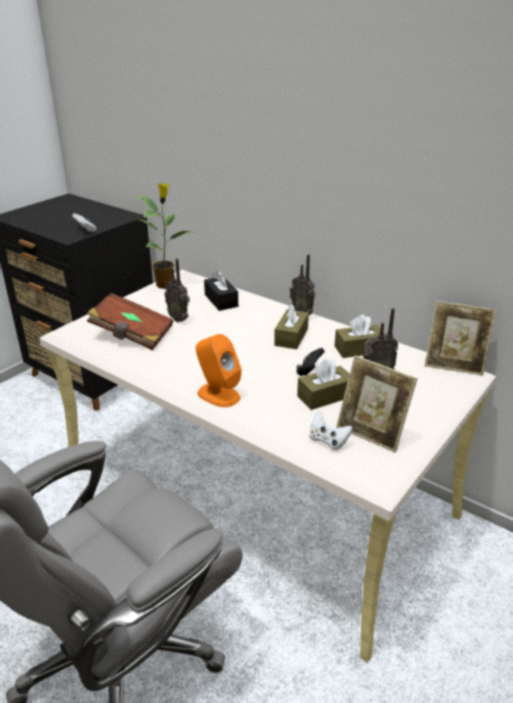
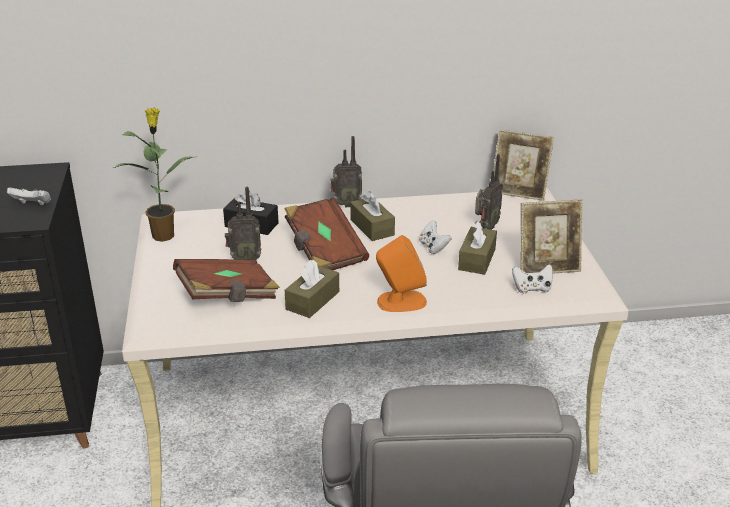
camera: 45 degrees left, 0 degrees up
(233, 337) = (324, 251): none -> brown book
(309, 371) = (433, 247): black game controller -> white game controller
(359, 349) = (439, 212): brown tissue box -> brown tissue box (312, 300)
(454, 365) = (519, 192): picture frame -> picture frame turned 45 degrees clockwise

